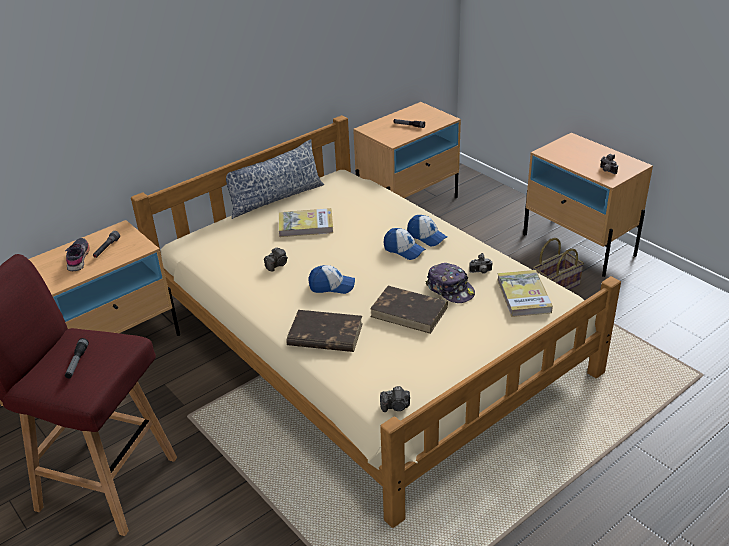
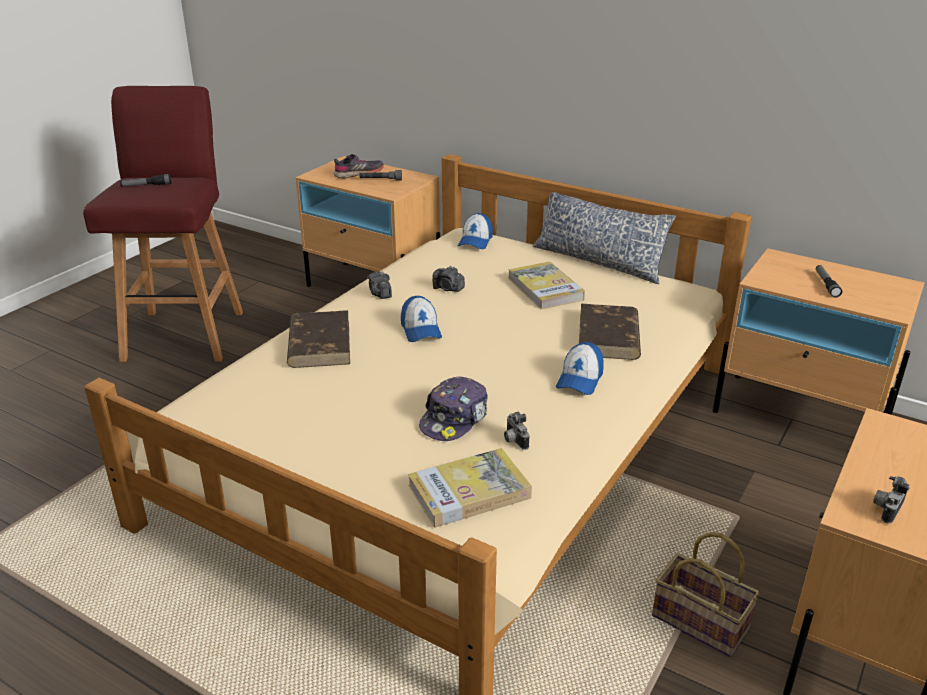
camera: 70 degrees right, 5 degrees down
(396, 406) = (192, 415): camera -> camera (380, 293)
(404, 250) = (533, 366): cap -> cap (475, 241)
(410, 312) = (387, 394): brown book -> brown book (608, 337)

